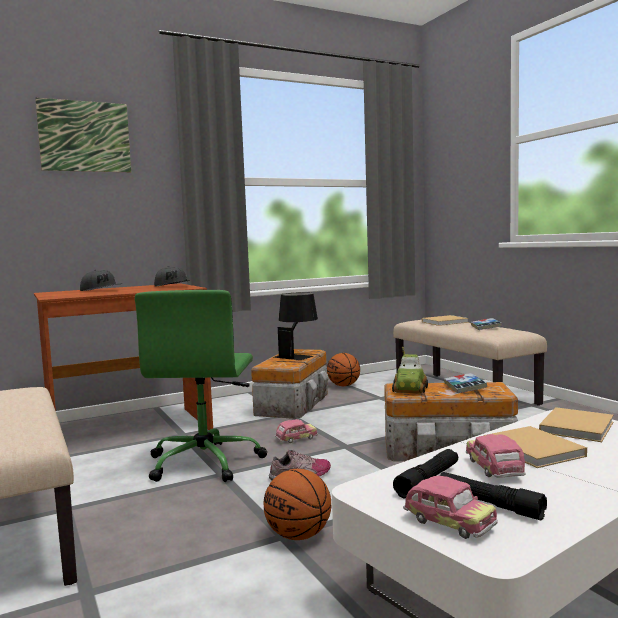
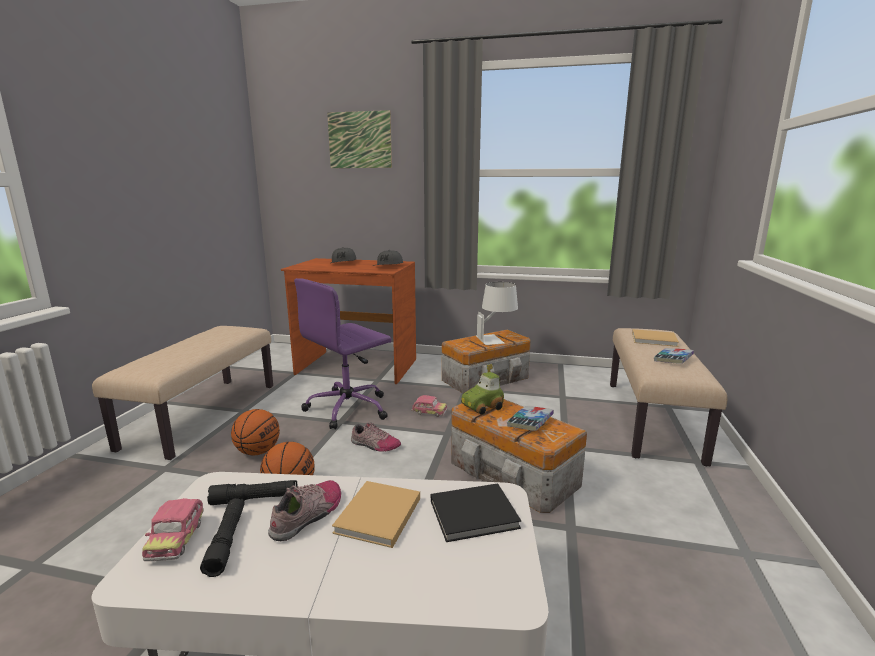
camera: 40 degrees right, 10 degrees up
(205, 462) = (349, 408): green office chair -> purple office chair
(297, 355) = (496, 338): black table lamp -> white table lamp
(343, 385) = (557, 374): basketball -> basketball (258, 452)
(494, 469) = (309, 515): toy car -> shoe
(577, 426) = (476, 514): beige book -> black book

